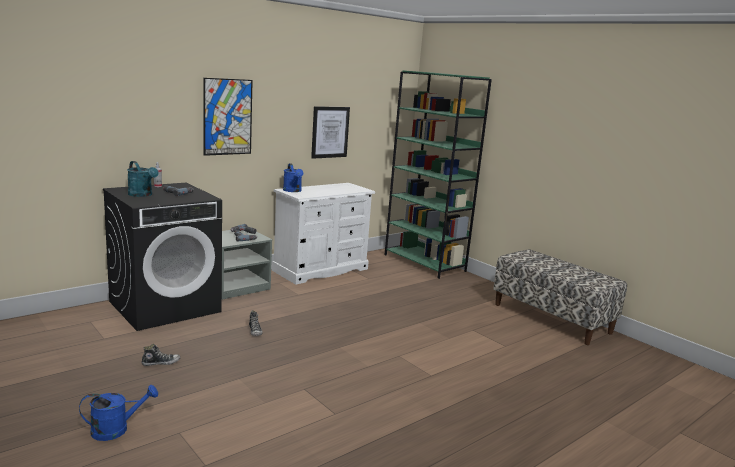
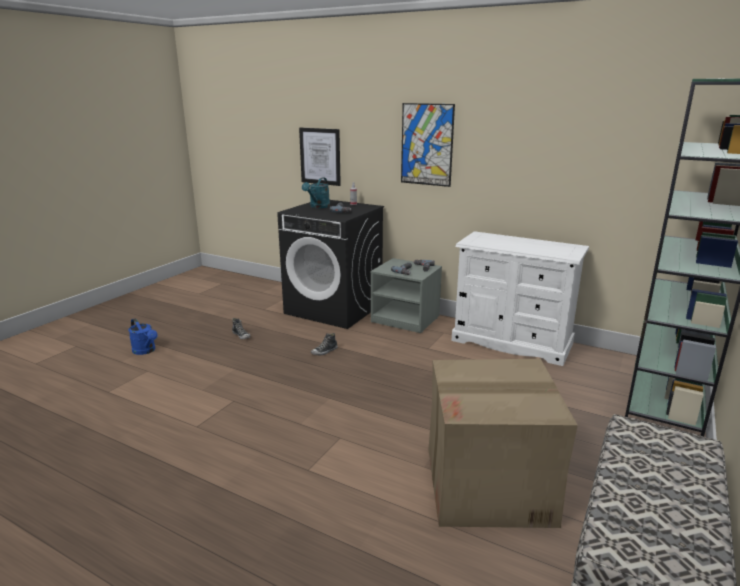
camera: 70 degrees right, 5 degrees up
(293, 191) = (483, 237): blue watering can -> none
(330, 132) = (564, 172): picture -> picture (320, 156)
(475, 326) = (489, 485): none -> cardboard box

